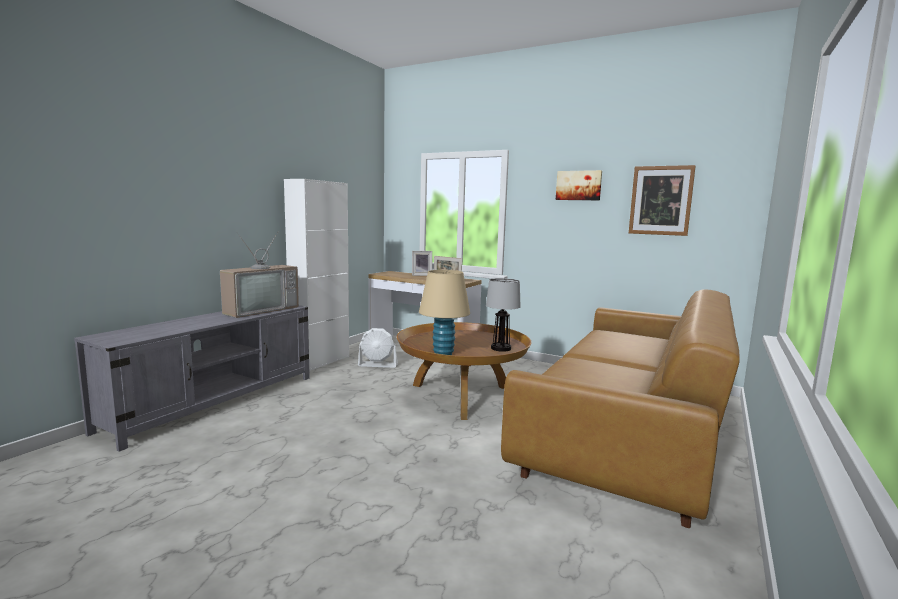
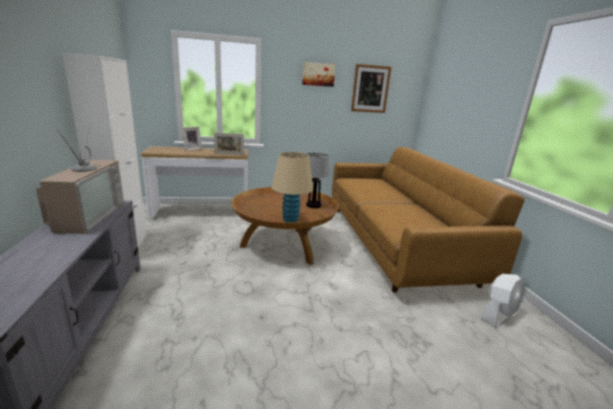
camera: 40 degrees left, 10 degrees up
(378, 365) = (184, 236): white fan -> white fan (499, 315)

